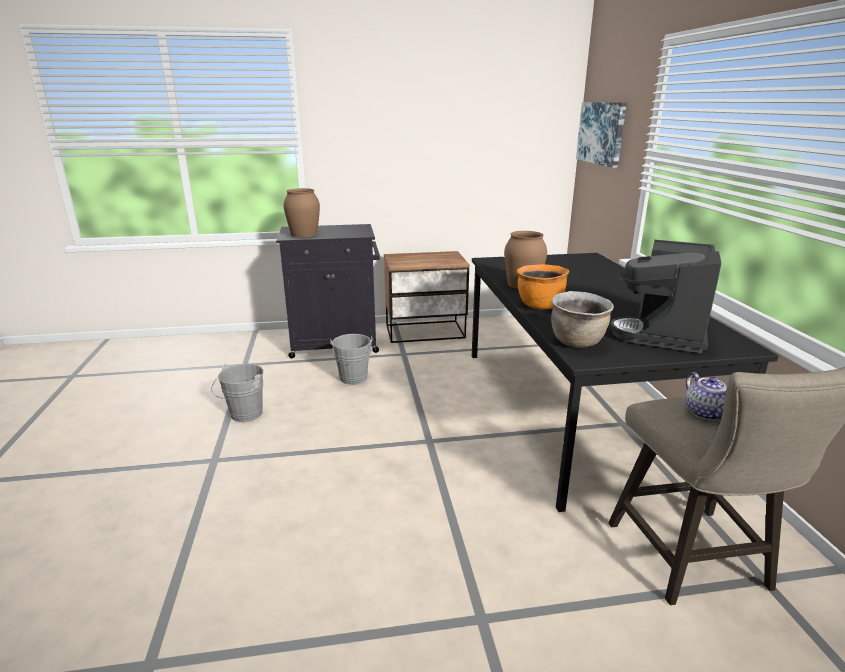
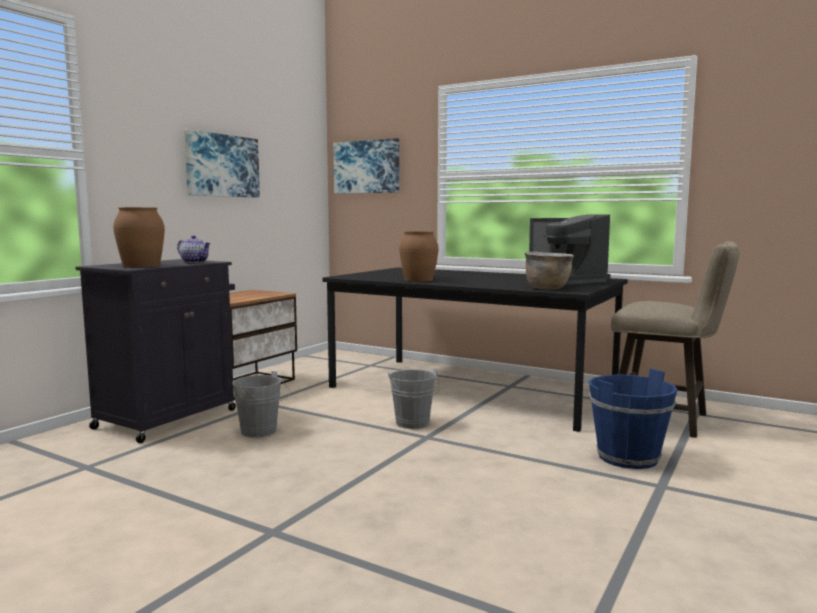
camera: 50 degrees left, 15 degrees down
(244, 415) = (209, 495): grey bucket -> grey bucket (414, 424)
(434, 138) = (222, 165): none -> picture
(530, 569) = (628, 457): none -> blue bucket
(539, 306) = (468, 283): orange cooking pot -> none
(706, 413) = (657, 303): teapot -> teapot (195, 262)

